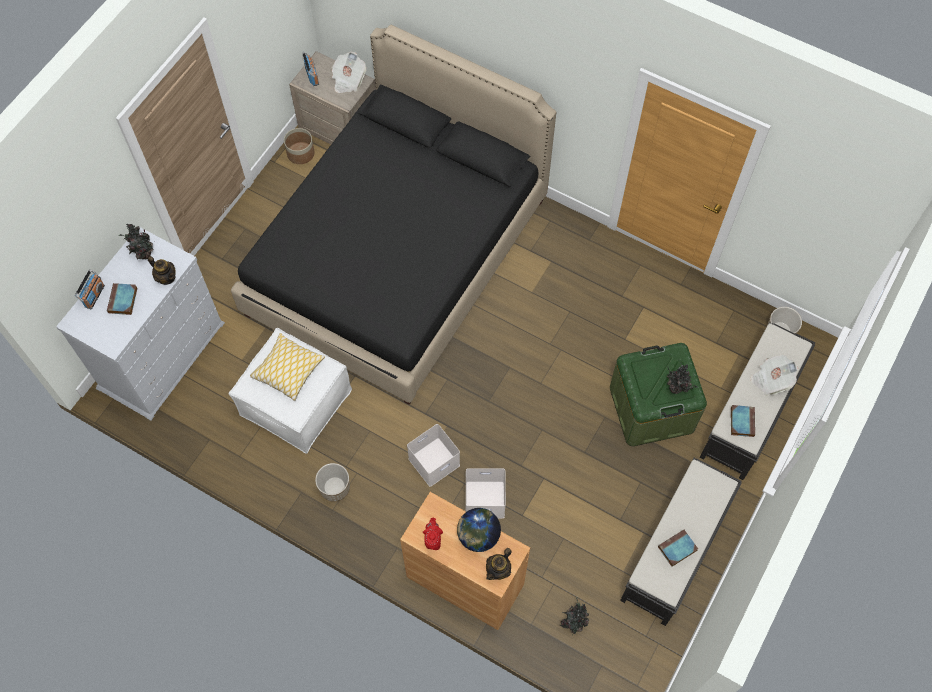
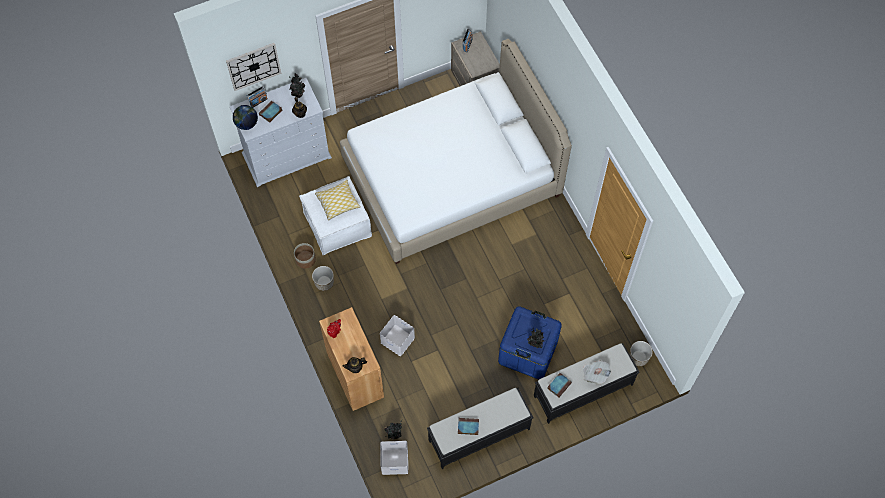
camera: 35 degrees right, 0 degrees up
(63, 245) = (253, 66): none -> wall clock
(300, 153) = (442, 86): planter -> planter (305, 259)
(348, 80) = (485, 59): newspaper -> none
(397, 256) = (451, 178): black bed -> white bed
(434, 463) = (385, 303): white storage box -> white storage box (394, 462)
(478, 536) = (358, 345): globe -> globe (246, 124)
(651, 408) = (528, 351): green storage box -> blue storage box

